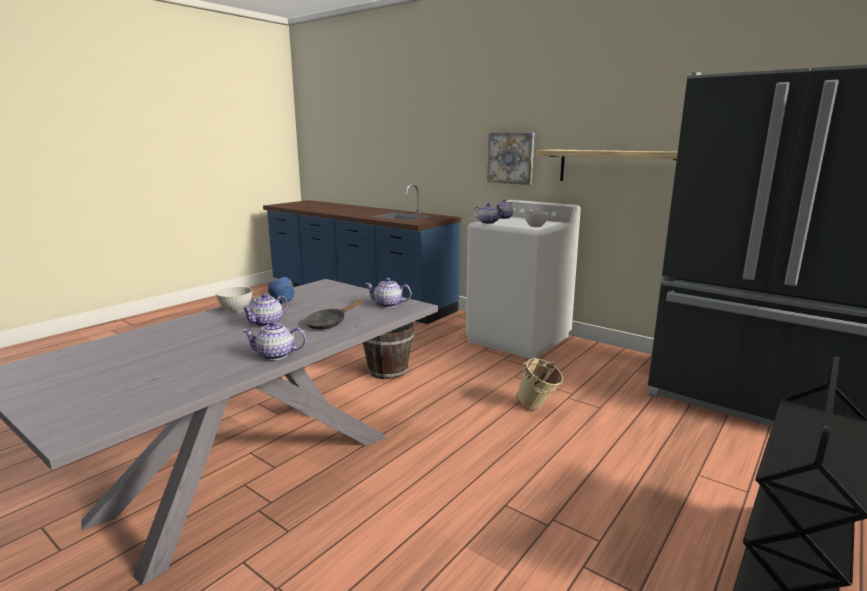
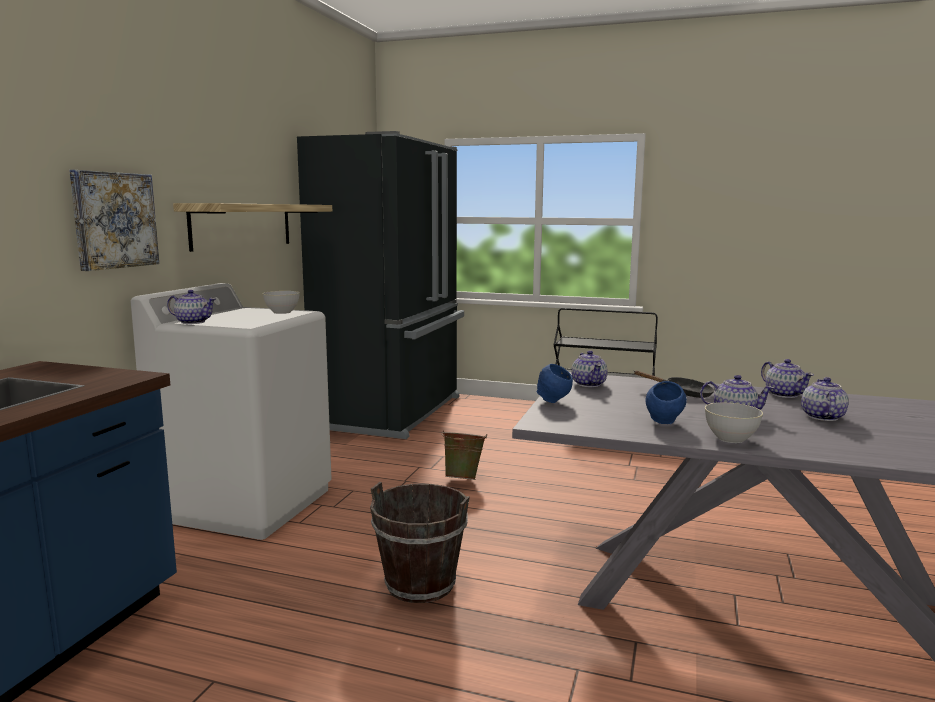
camera: 110 degrees left, 5 degrees down
(357, 290) = (554, 402): none -> blue bowl
(487, 222) = (251, 324): teapot -> teapot (822, 417)
(538, 407) = (463, 479): beige bucket -> green bucket

